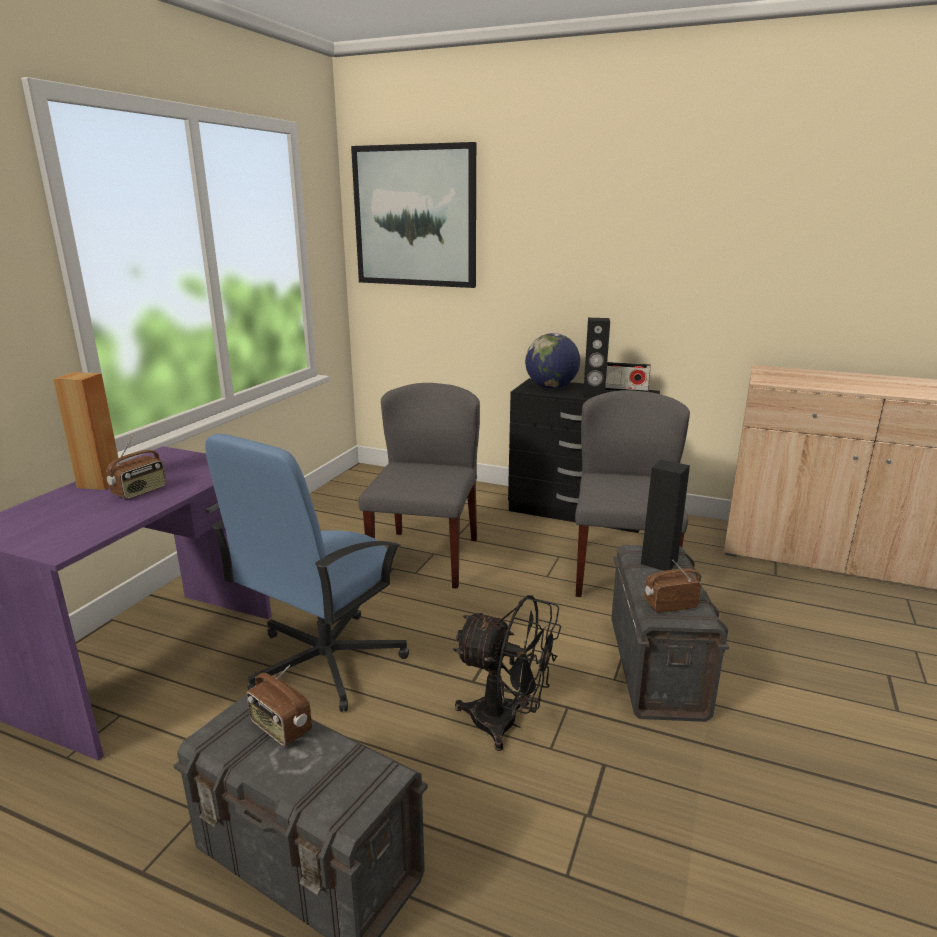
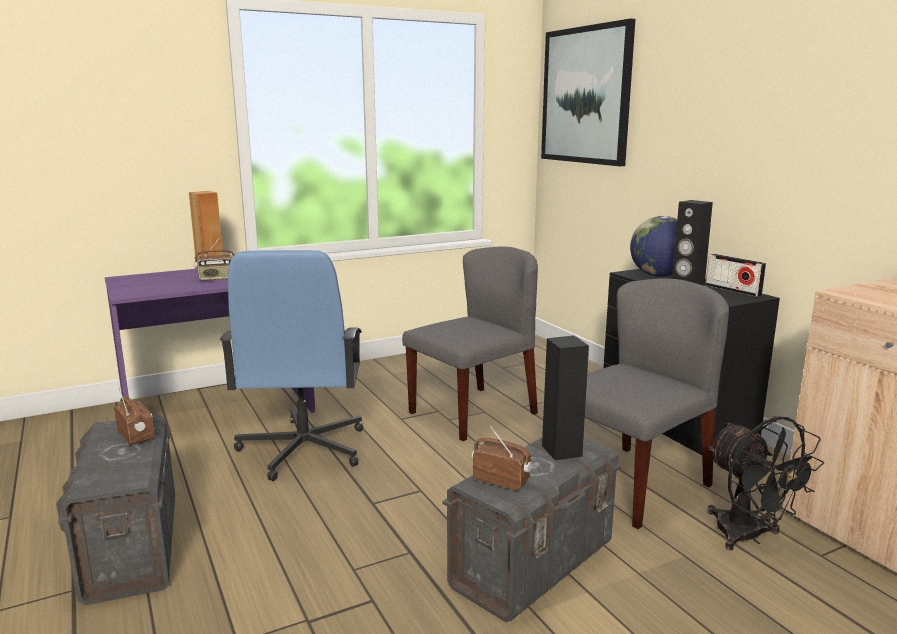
camera: 40 degrees right, 5 degrees down
(280, 728) = (136, 436): radio -> radio turned 150 degrees clockwise
(323, 662) = (302, 449): blue office chair -> blue office chair turned 75 degrees counterclockwise
(506, 723) = (350, 539): black fan -> black fan (748, 537)

